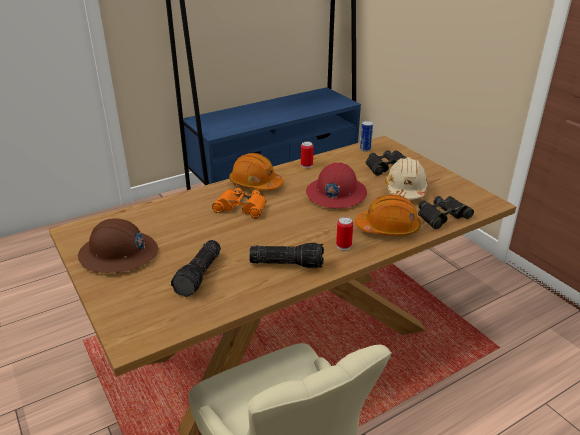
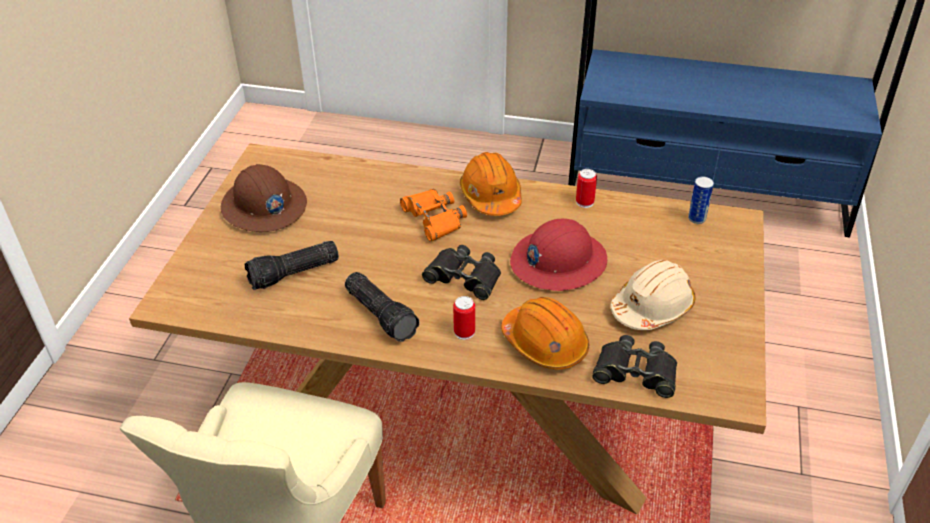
camera: 45 degrees right, 10 degrees up
(387, 167) = (683, 261): black binoculars -> black binoculars (464, 277)

